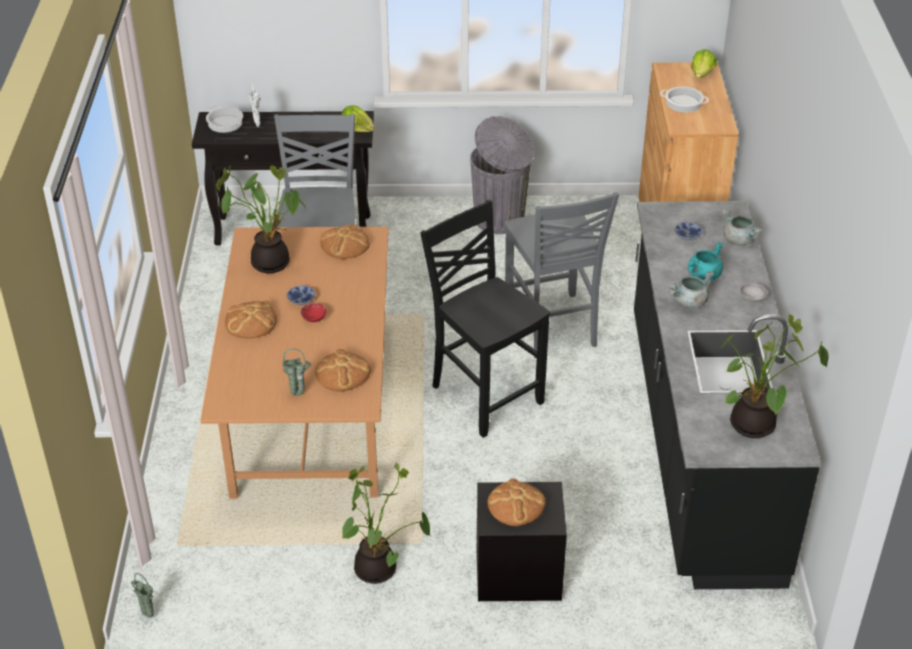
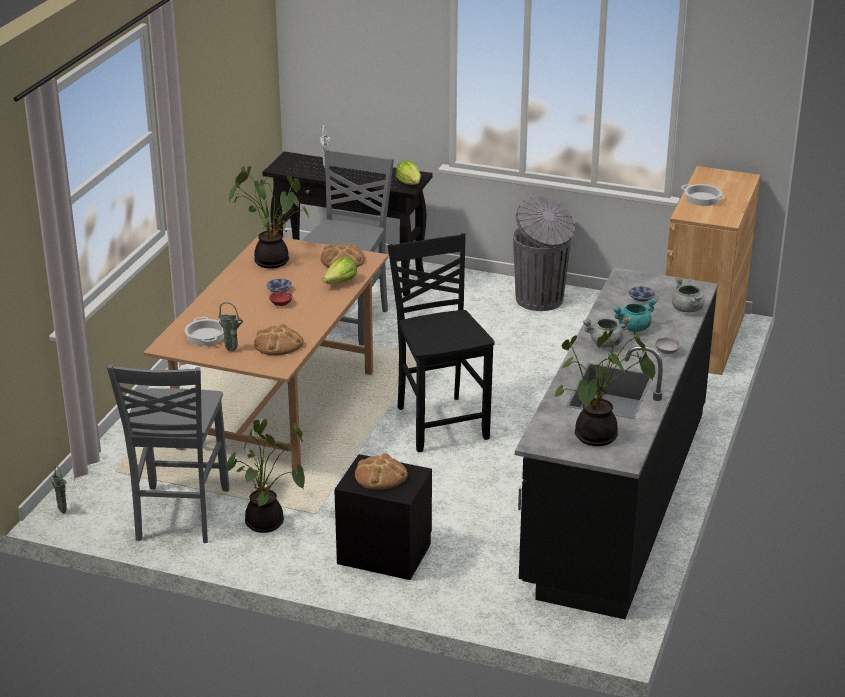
camera: 20 degrees right, 10 degrees down
(225, 123) = (300, 162): cooking pot -> cooking pot (206, 336)
(251, 322) = (228, 297): bread -> none
(552, 327) = (534, 386): grey chair -> grey chair (179, 515)
(702, 74) = (737, 181): lettuce -> lettuce (340, 282)

